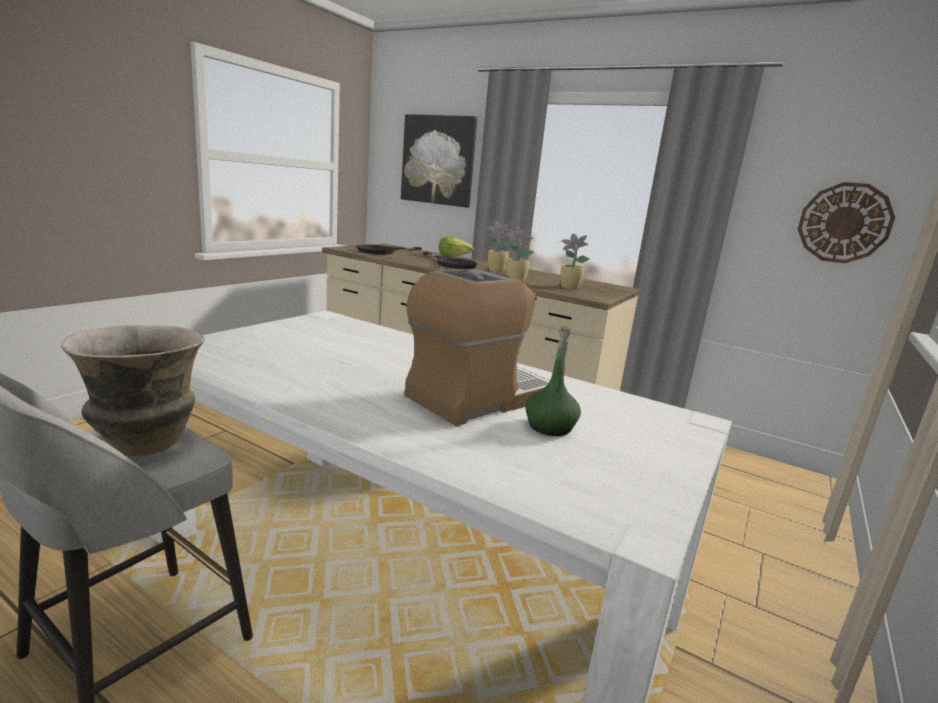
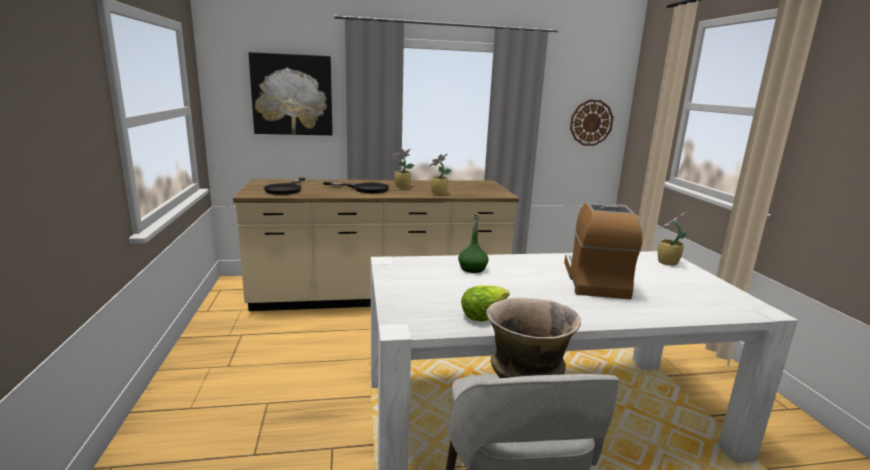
camera: 40 degrees left, 0 degrees up
(453, 256) = (340, 180): lettuce -> lettuce (483, 315)
(550, 427) = (648, 282): green bottle -> green bottle (472, 269)
(568, 287) = (472, 190): potted plant -> potted plant (666, 263)

